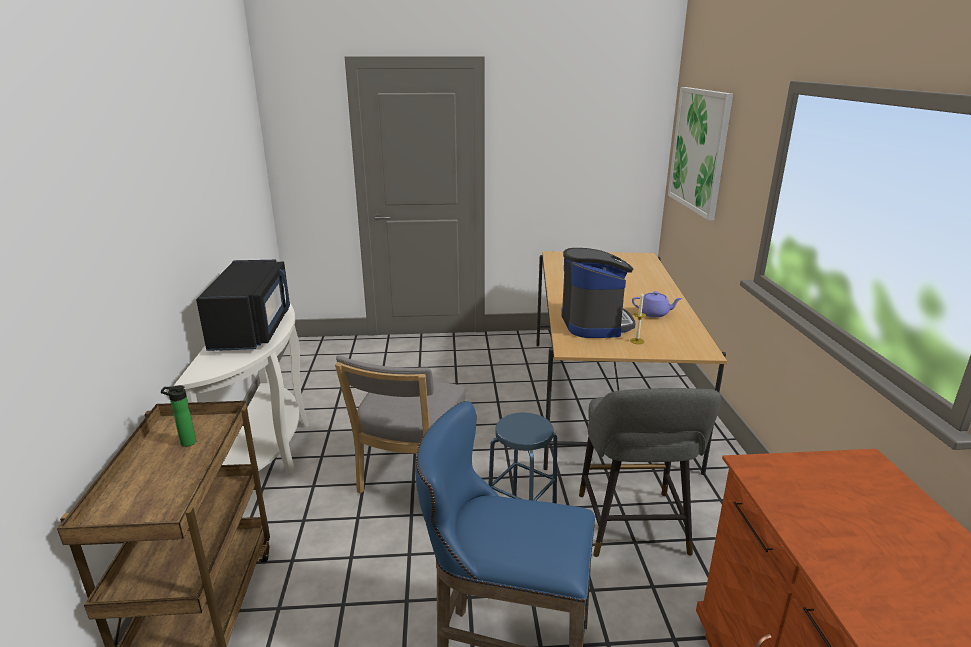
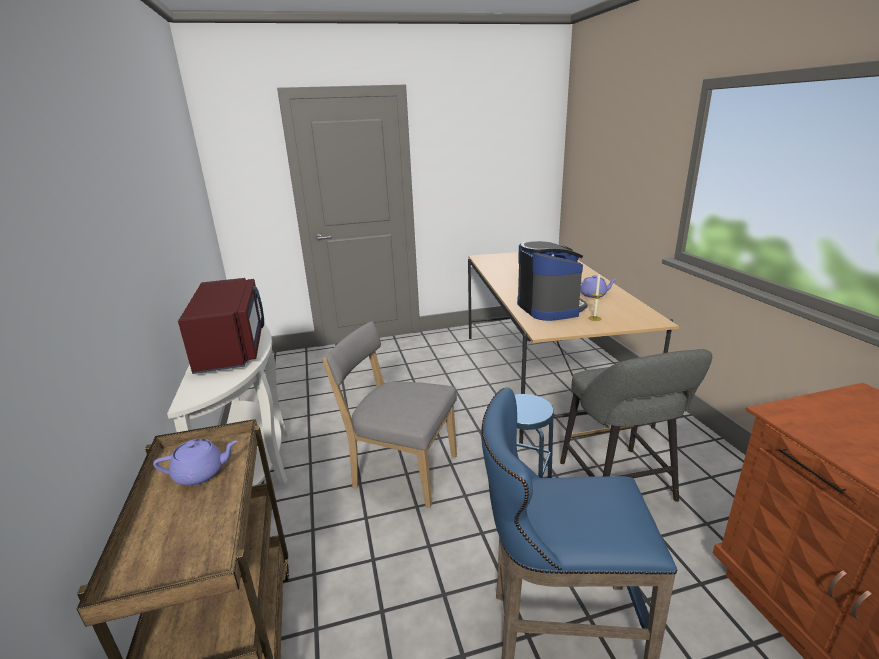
camera: 10 degrees left, 0 degrees up
(185, 442) = (201, 473): bottle -> purple teapot
(253, 329) = (233, 348): black microwave -> red microwave
(408, 477) = (401, 470): grey chair -> grey chair turned 105 degrees clockwise
(699, 150) = (598, 156): picture -> none

